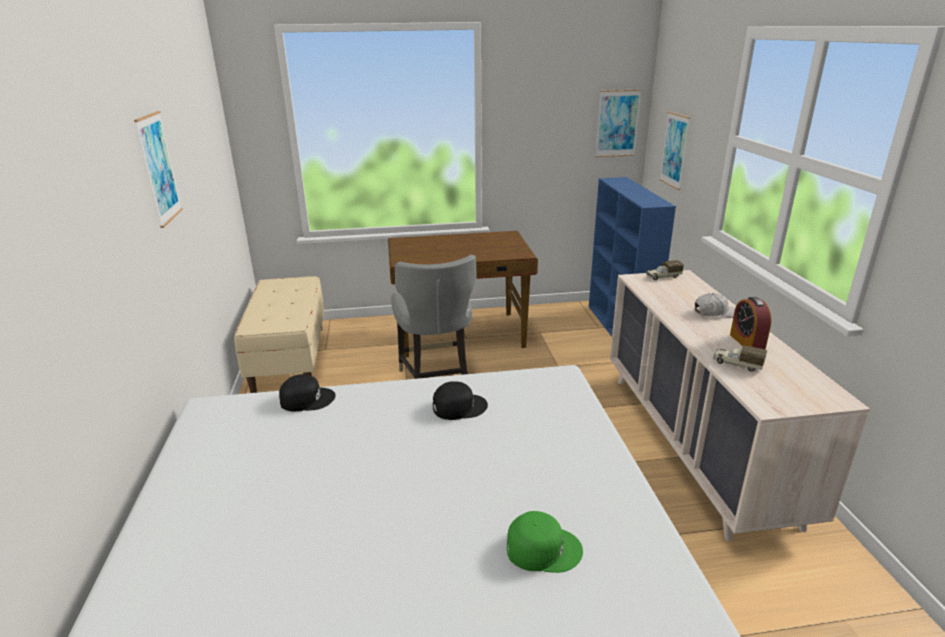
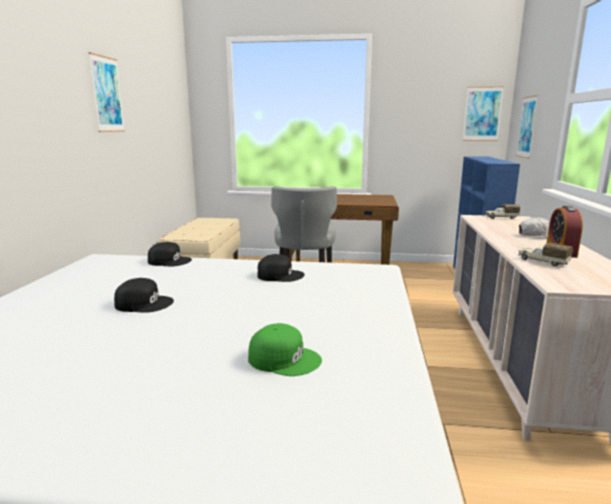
camera: 15 degrees right, 10 degrees down
(332, 487) = (144, 303): none -> black cap

